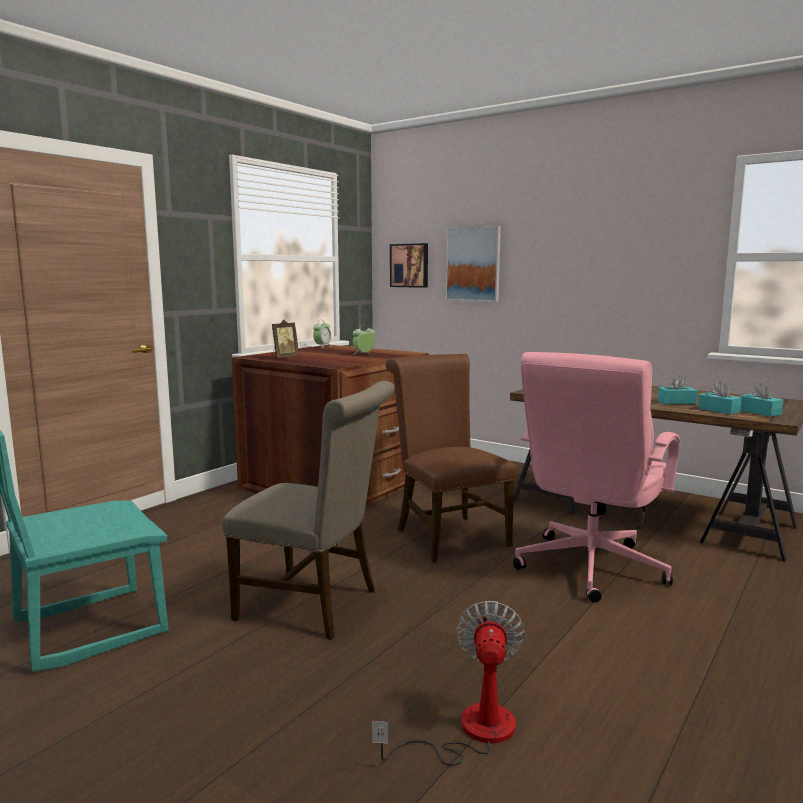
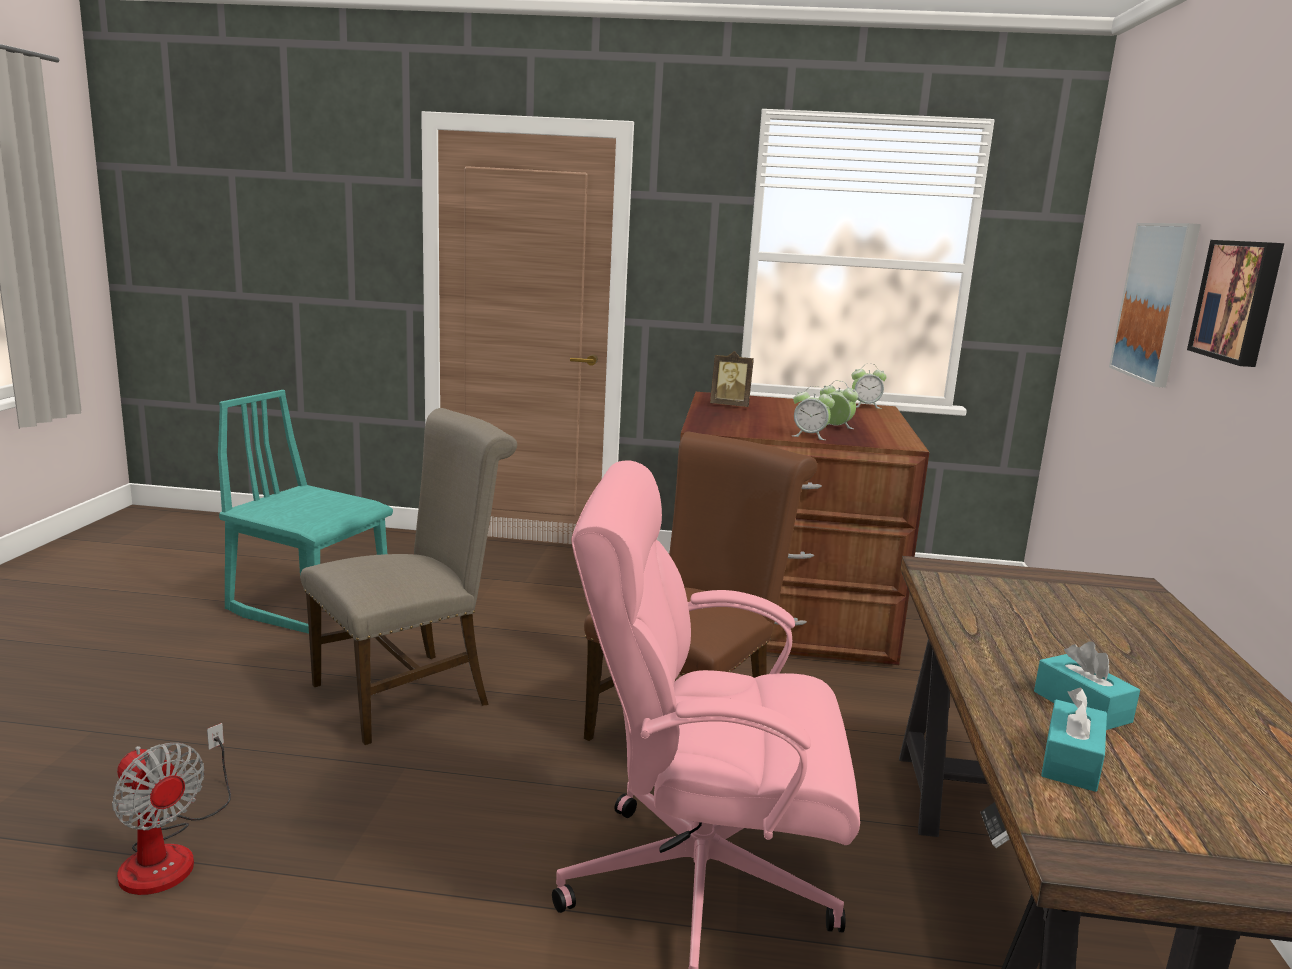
camera: 60 degrees right, 5 degrees up
(316, 605) = (411, 691): beige chair -> beige chair turned 120 degrees counterclockwise
(376, 358) = (810, 436): none -> alarm clock
(410, 265) = (1099, 291): picture -> picture (1239, 301)
(470, 732) = (169, 853): fan -> fan turned 60 degrees clockwise
(759, 412) = (1144, 822): turquoise tissue box -> none

